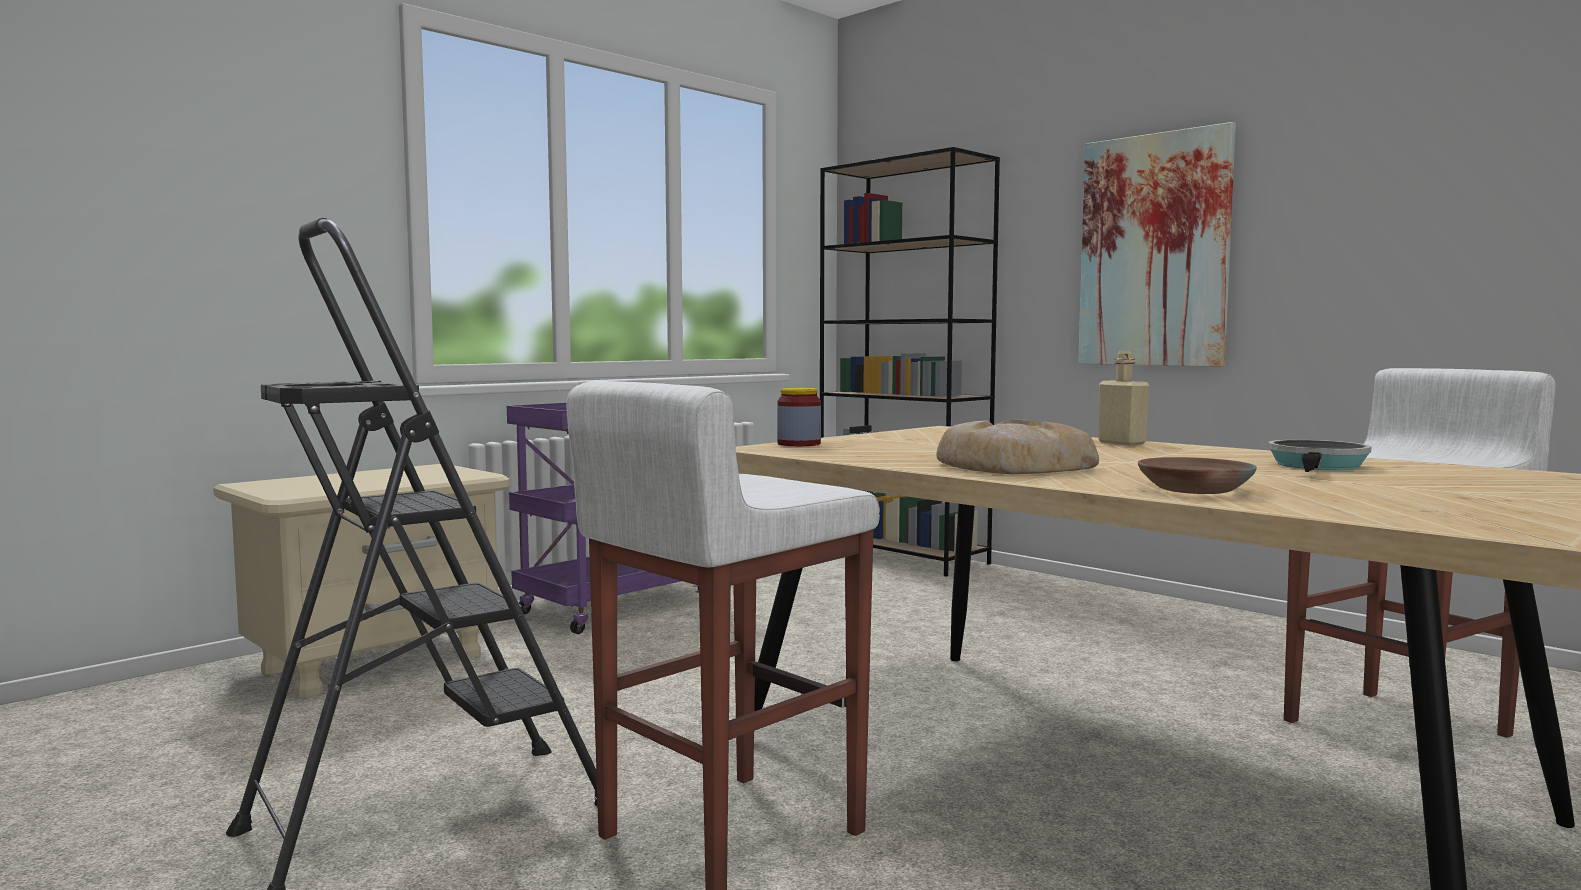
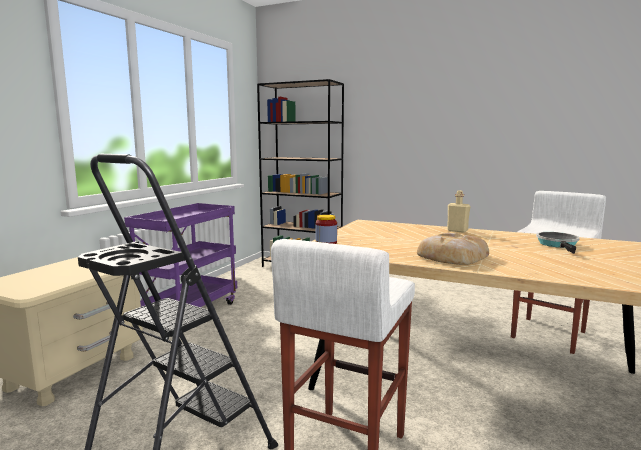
camera: 20 degrees left, 5 degrees up
(1154, 251) = (417, 130): picture -> none
(1192, 489) = (552, 270): brown bowl -> none

